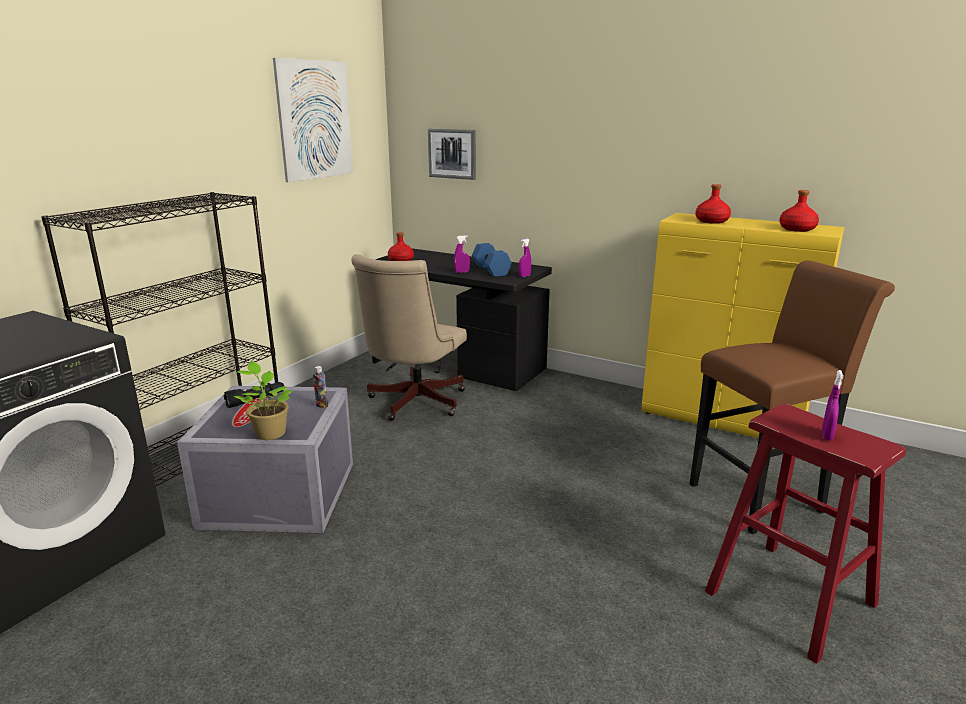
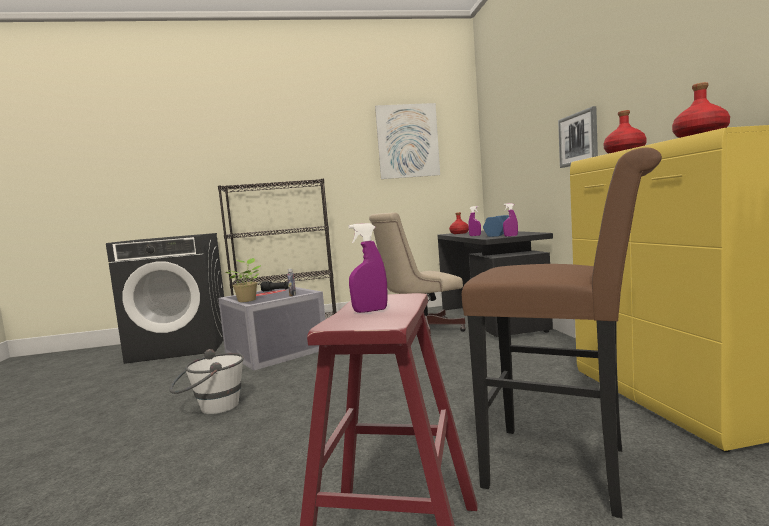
camera: 50 degrees right, 15 degrees down
(402, 601) = (211, 408): none -> white bucket
(452, 153) = (503, 152): picture -> picture (578, 139)

